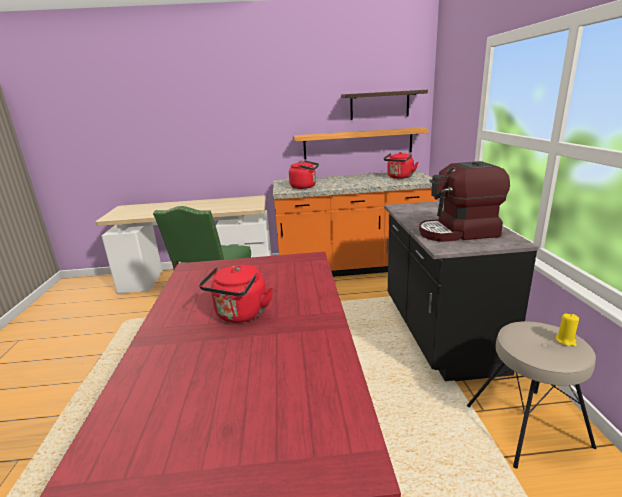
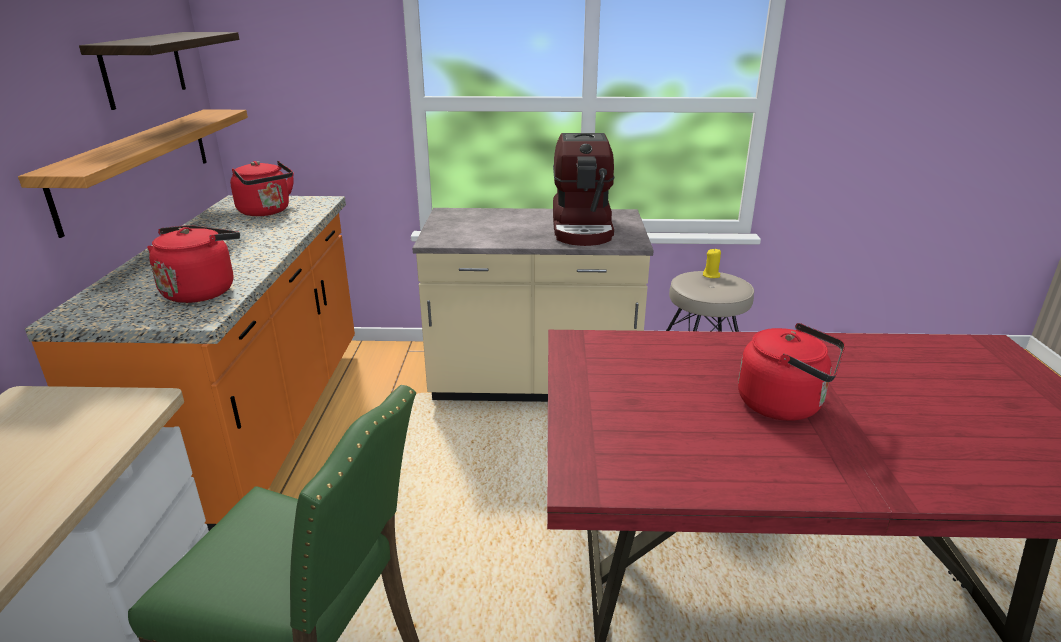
camera: 85 degrees left, 5 degrees up
(438, 333) = (533, 385): black counter -> beige counter

